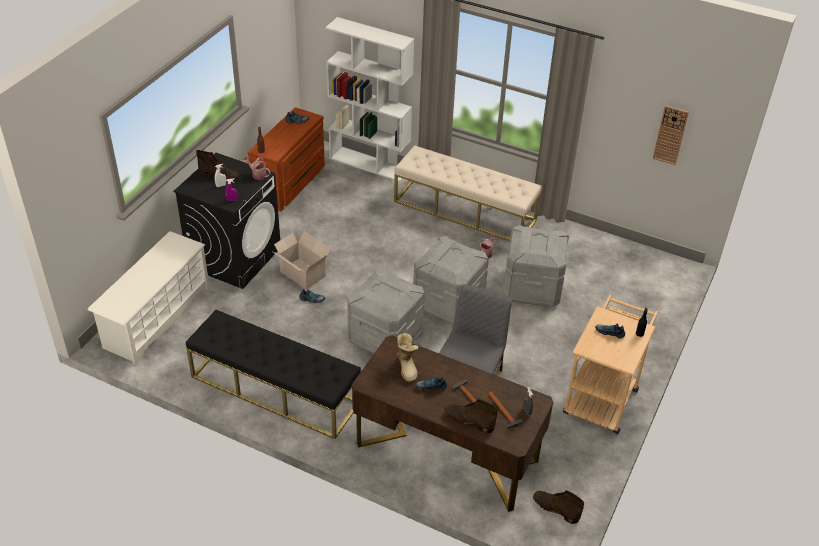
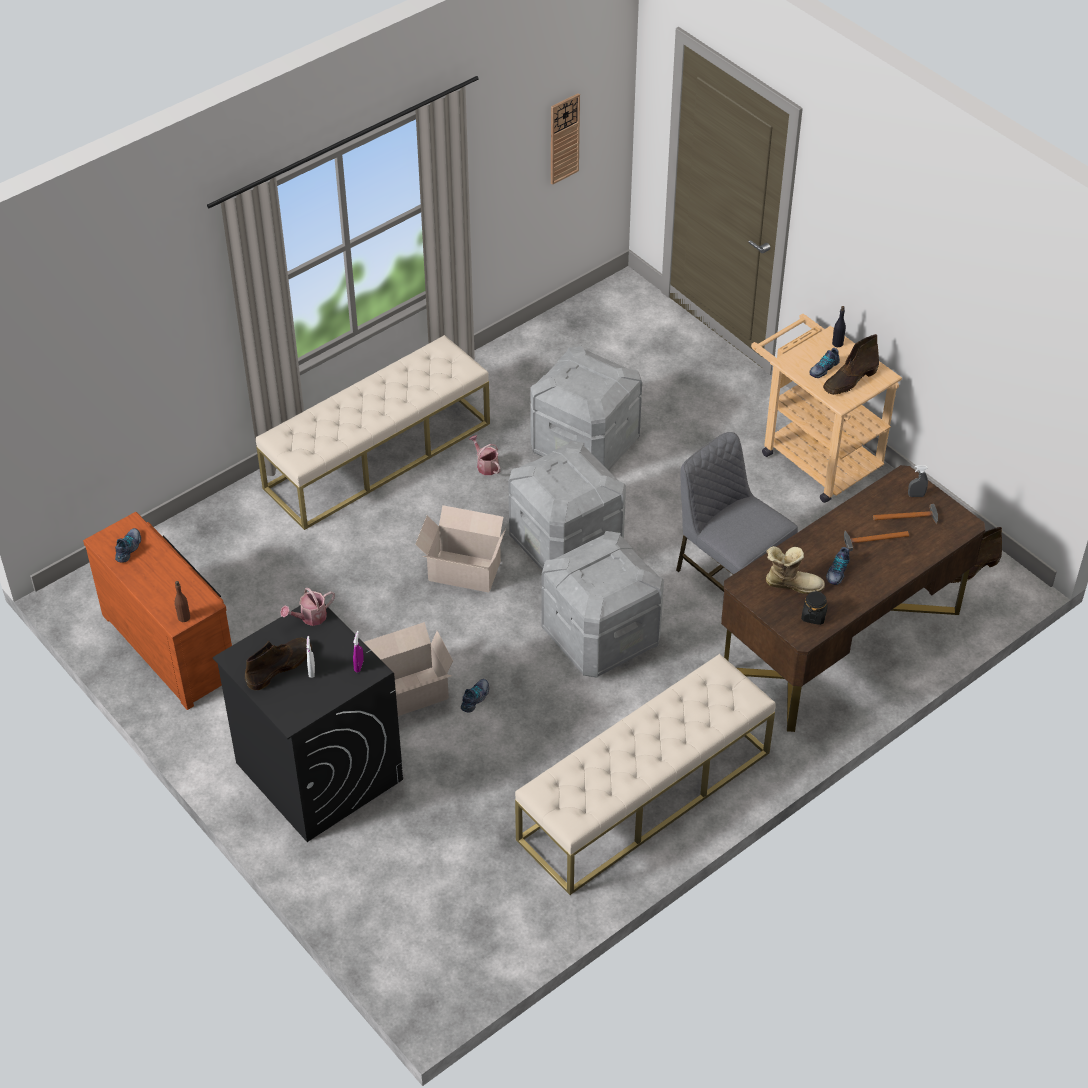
camera: 65 degrees left, 5 degrees up
(157, 317) = (408, 912): white shoe rack -> none
(275, 390) = (644, 796): black bench -> beige bench
(370, 164) = (188, 528): white bookcase -> none
(385, 384) = (813, 615): none -> black jar
(401, 267) = (462, 570): none -> cardboard box
(468, 420) = (910, 554): brown boot -> brown boot (850, 380)

